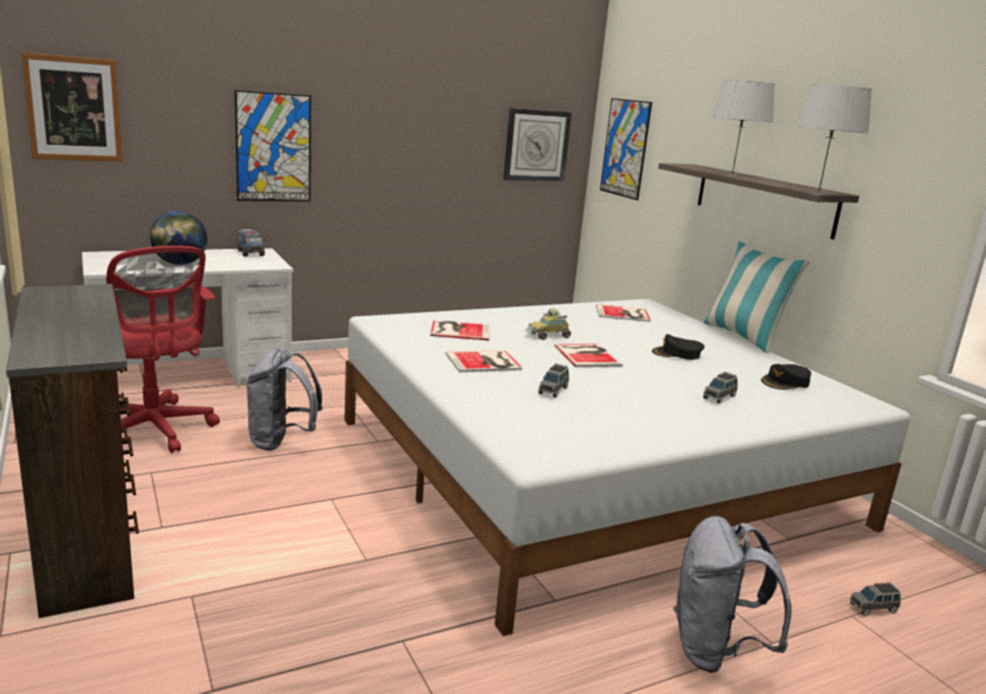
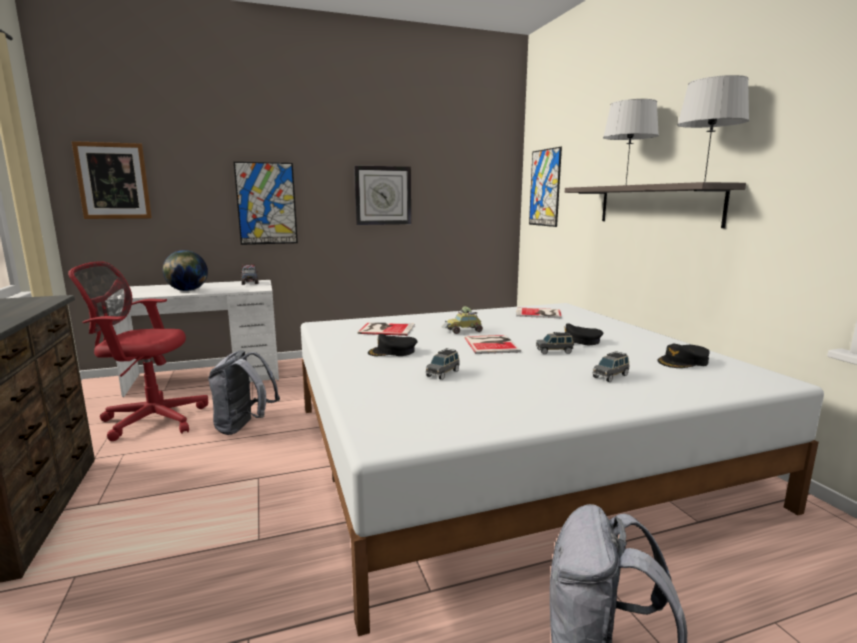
camera: 10 degrees right, 5 degrees down
(155, 431) = (150, 419): red office chair -> red office chair turned 120 degrees clockwise
(485, 362) = (392, 352): book -> black cap
(536, 145) = (476, 193): wall clock -> wall clock (383, 195)
(743, 337) = (646, 326): pillow -> none
(873, 608) = (801, 612): grey toy car -> grey toy car (554, 351)

